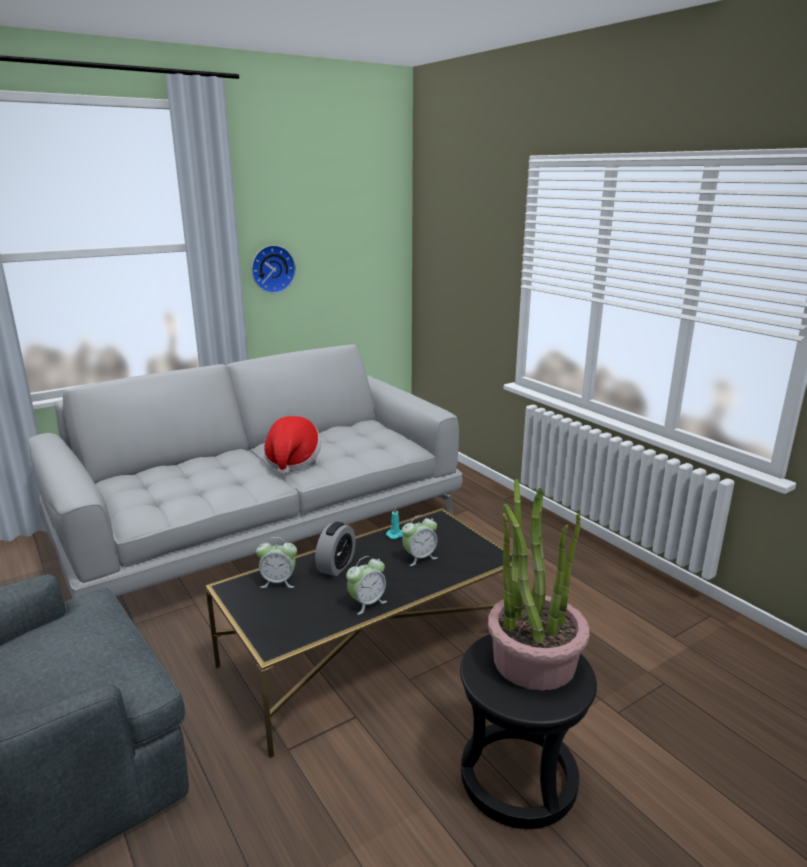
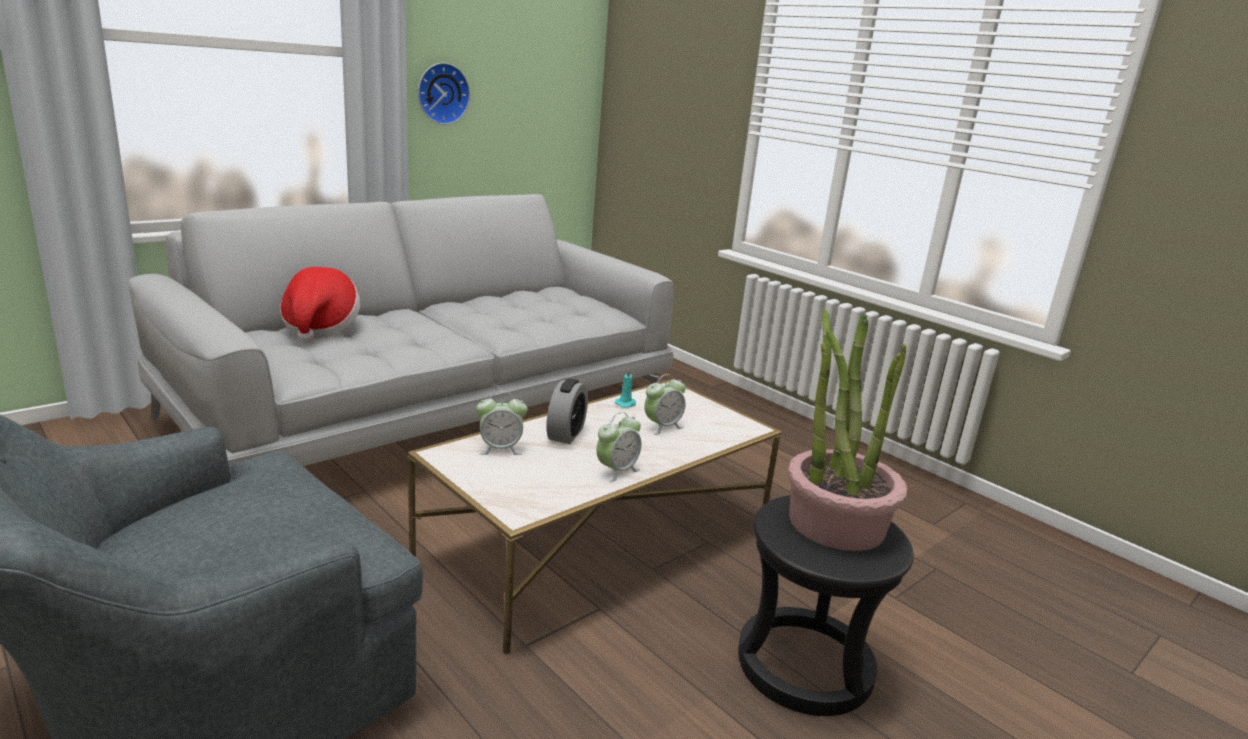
camera: 10 degrees left, 0 degrees up
(292, 462) = (480, 324): hat -> hat (320, 328)
(371, 651) = (599, 540): black coffee table -> white coffee table

